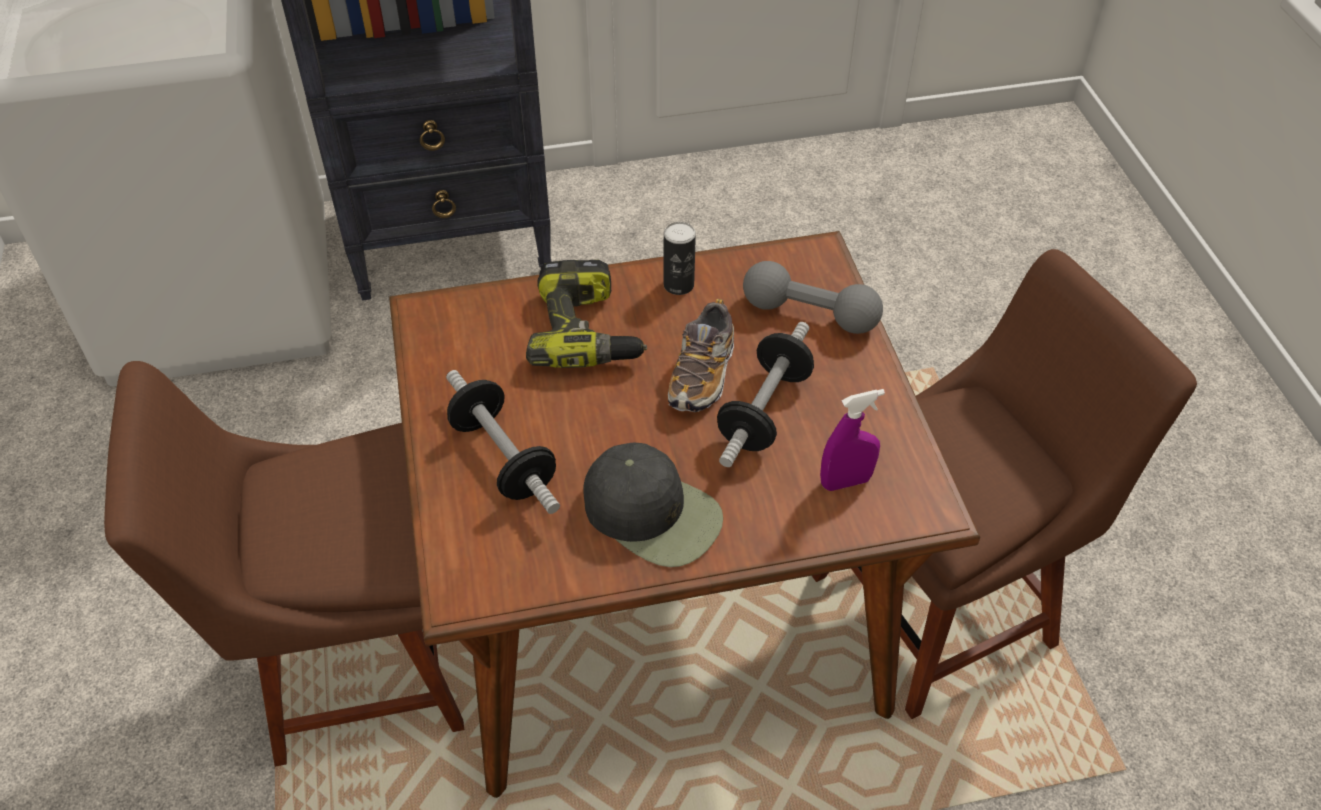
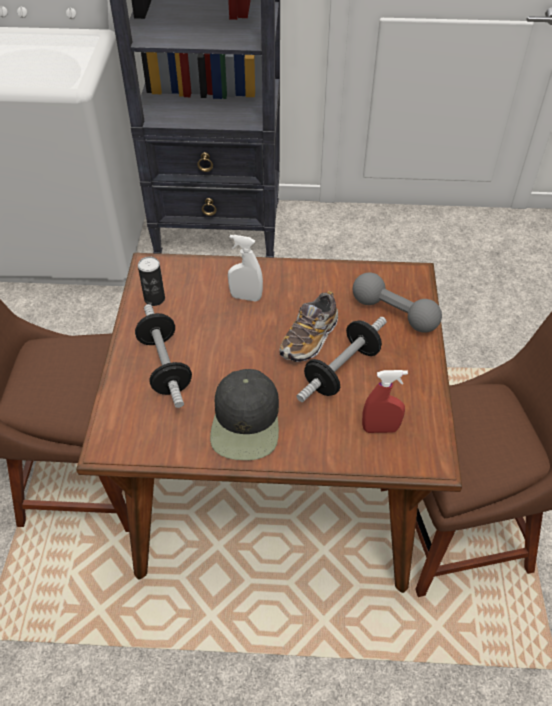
camera: 15 degrees right, 0 degrees up
(587, 332) = (246, 297): power drill -> white spray bottle
(653, 513) = (246, 422): black cap -> black cap turned 45 degrees clockwise
(678, 285) = (314, 278): can -> can (154, 299)
(845, 482) = (380, 429): purple spray bottle -> red spray bottle

